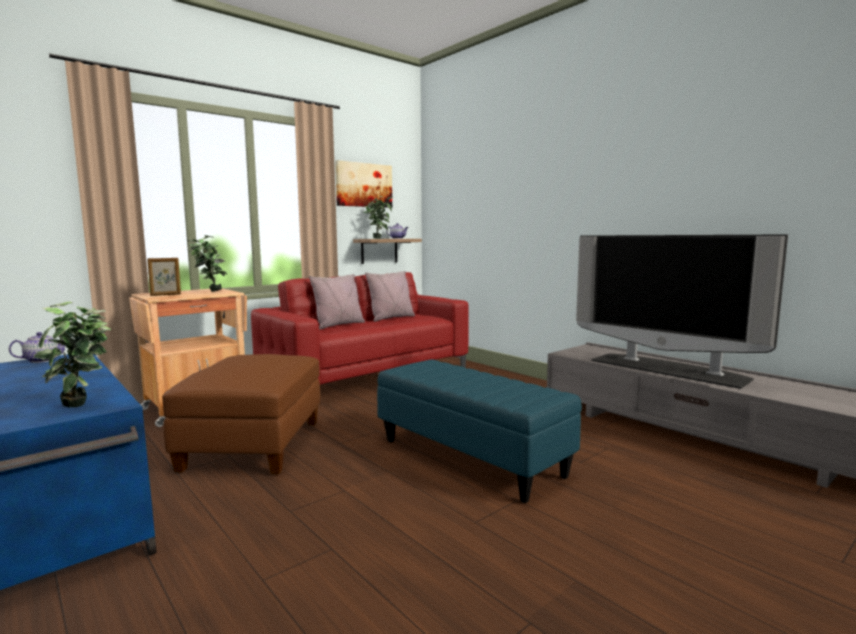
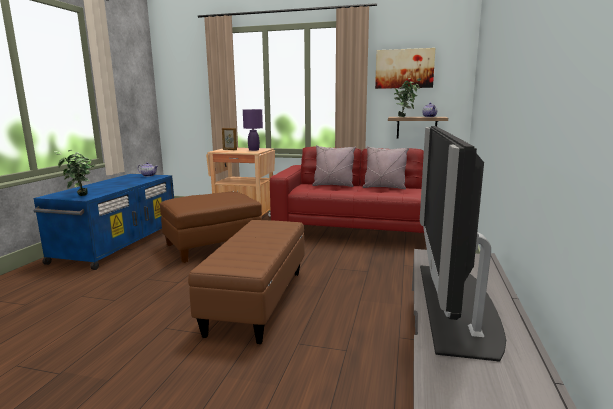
camera: 55 degrees right, 5 degrees up
(209, 291) = (254, 150): potted plant -> purple table lamp
(471, 458) = (258, 301): blue ottoman -> brown ottoman

